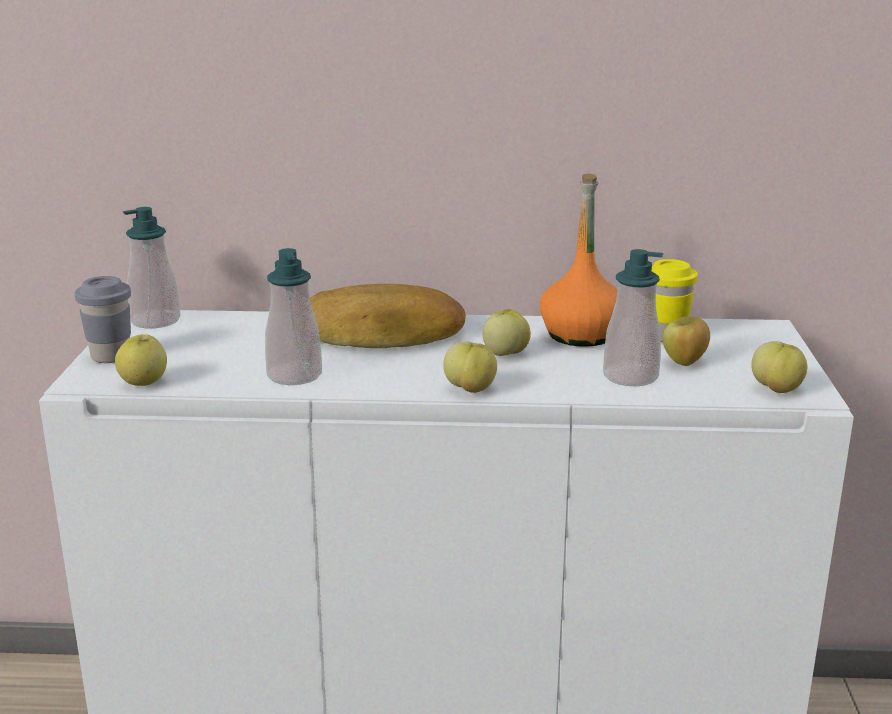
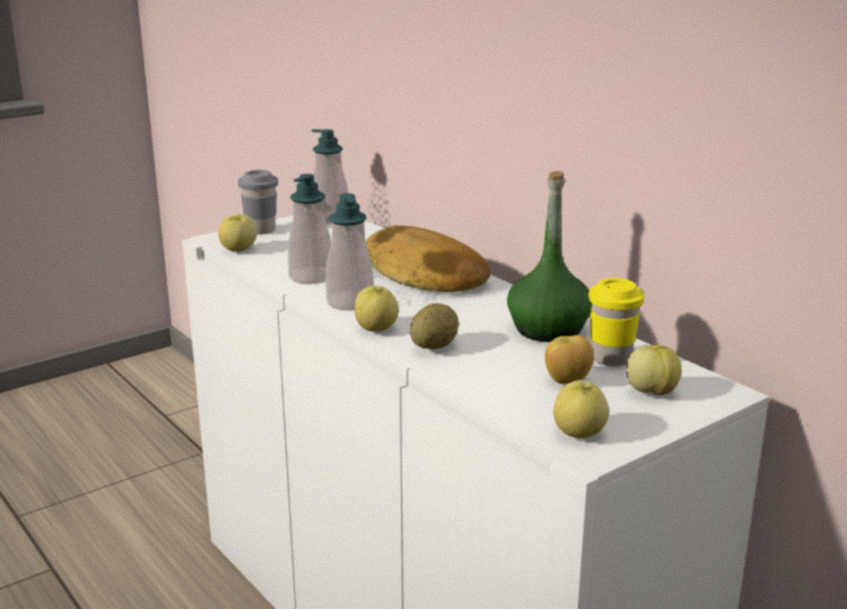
camera: 50 degrees right, 0 degrees up
(505, 354) = (460, 318): apple -> apple (651, 392)
(547, 381) = (434, 346): none -> potato
(581, 335) = (548, 330): orange bottle -> green bottle
(630, 376) = (497, 370): soap dispenser -> soap dispenser (350, 302)

